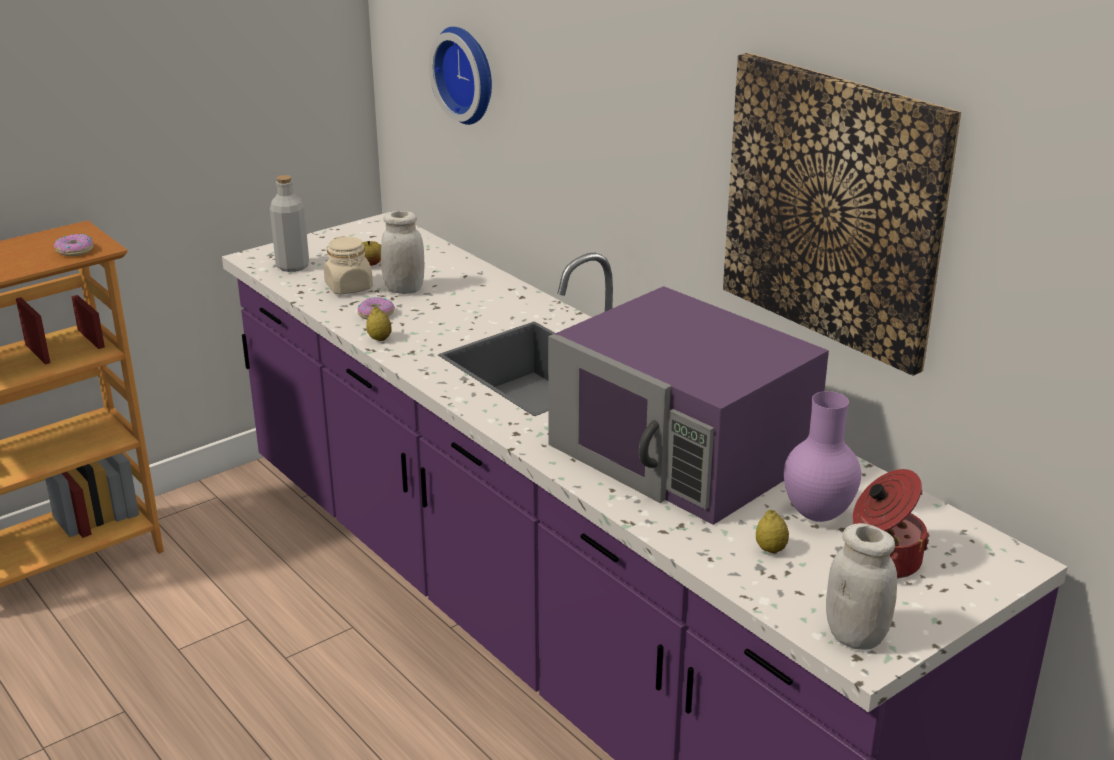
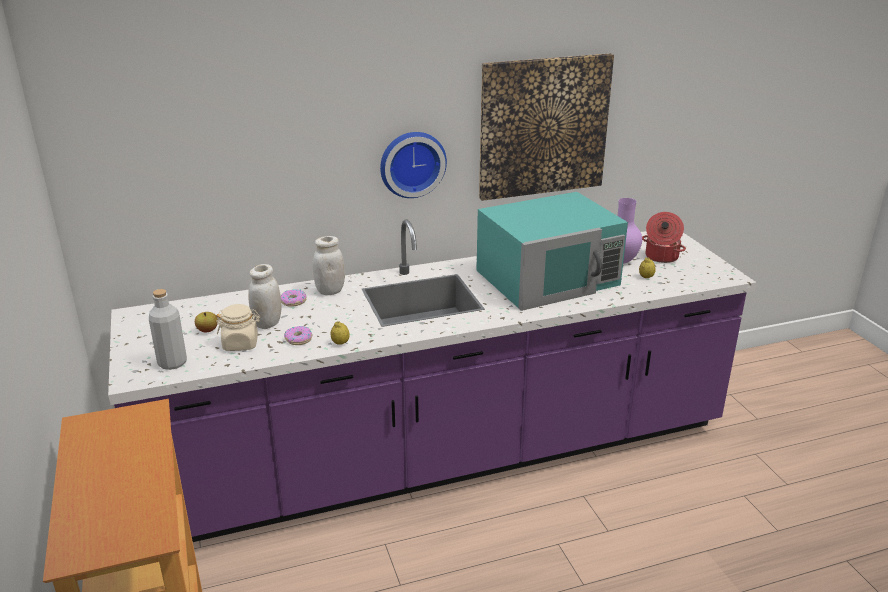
camera: 70 degrees left, 0 degrees up
(75, 251) = (140, 427): donut -> donut (293, 302)
(468, 74) = (206, 160): wall clock -> wall clock (411, 163)
(683, 452) = (549, 278): purple microwave -> turquoise microwave
(855, 636) = (717, 275): white jar -> white jar (330, 291)

